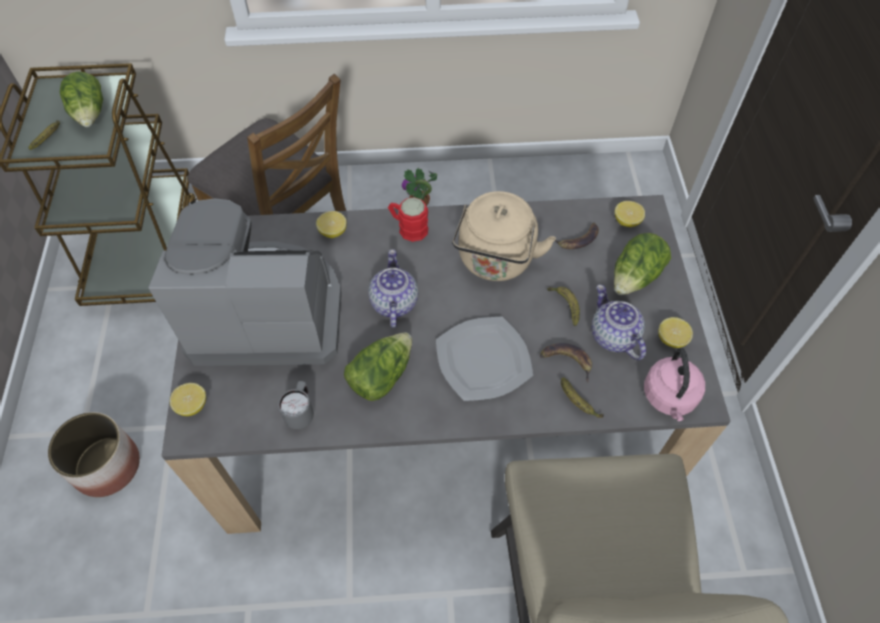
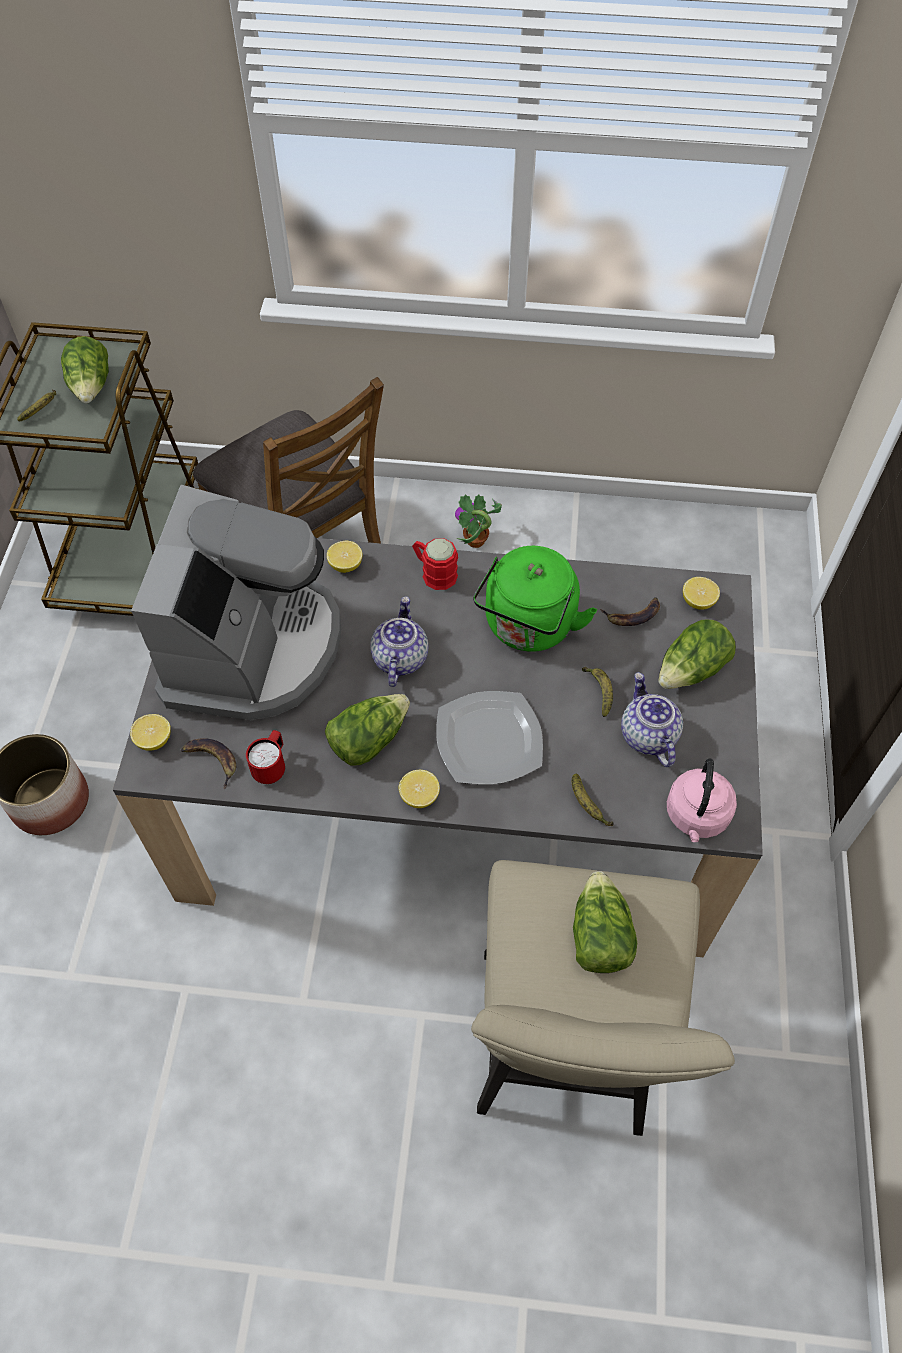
camera: 10 degrees right, 0 degrees up
(266, 312) = (253, 648): coffee machine -> coffee machine turned 90 degrees clockwise
(301, 413) = (271, 767): grey mug -> red mug
(495, 261) = (528, 627): beige kettle -> green kettle
(566, 361) = (585, 756): banana -> banana (211, 760)
(613, 515) = (598, 936): none -> lettuce
(671, 339) = (716, 750): lemon -> lemon (419, 796)

